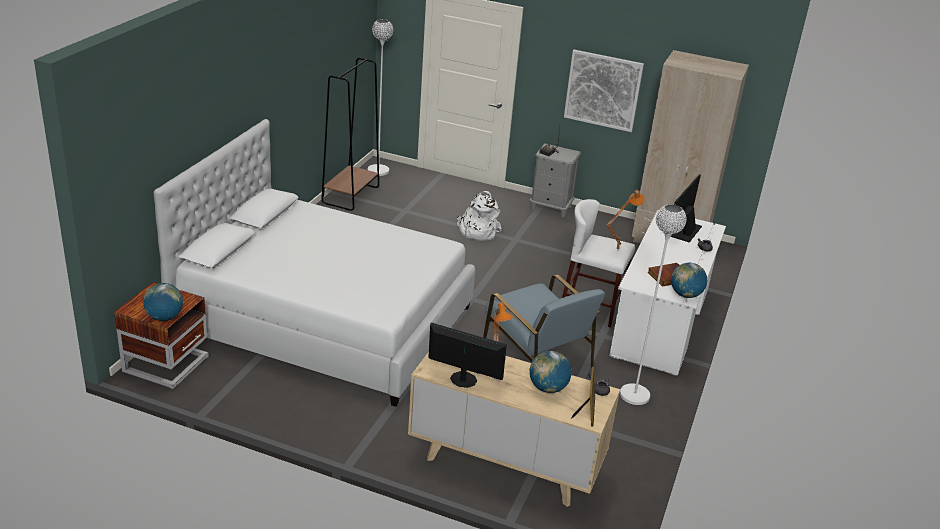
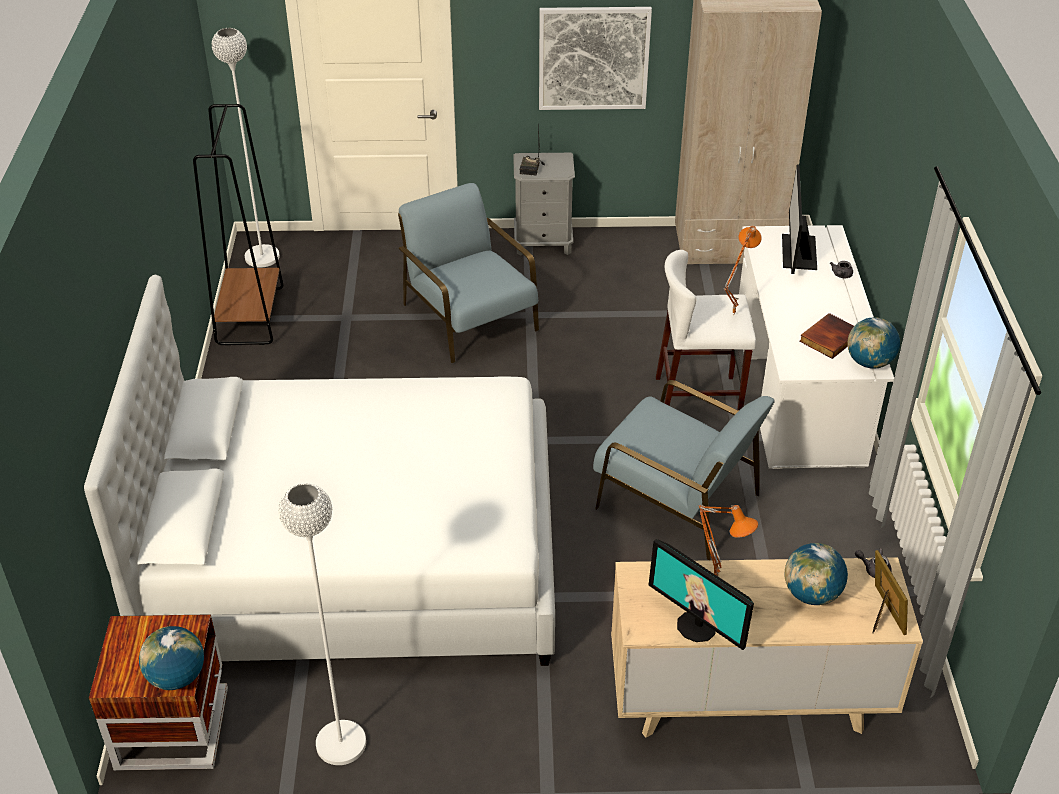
camera: 20 degrees left, 10 degrees up
(463, 380) = (697, 626): monitor -> monitor turned 135 degrees counterclockwise
(477, 231) = (470, 319): white backpack -> blue armchair
(634, 395) = (835, 520): white floor lamp -> white floor lamp (340, 744)

